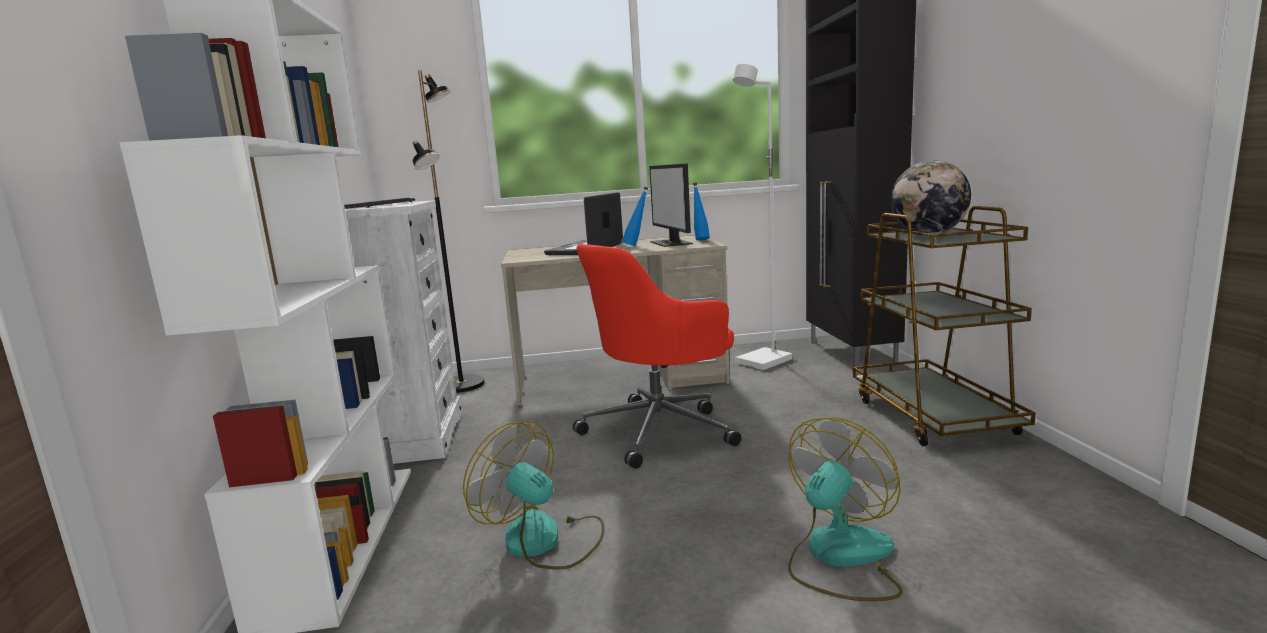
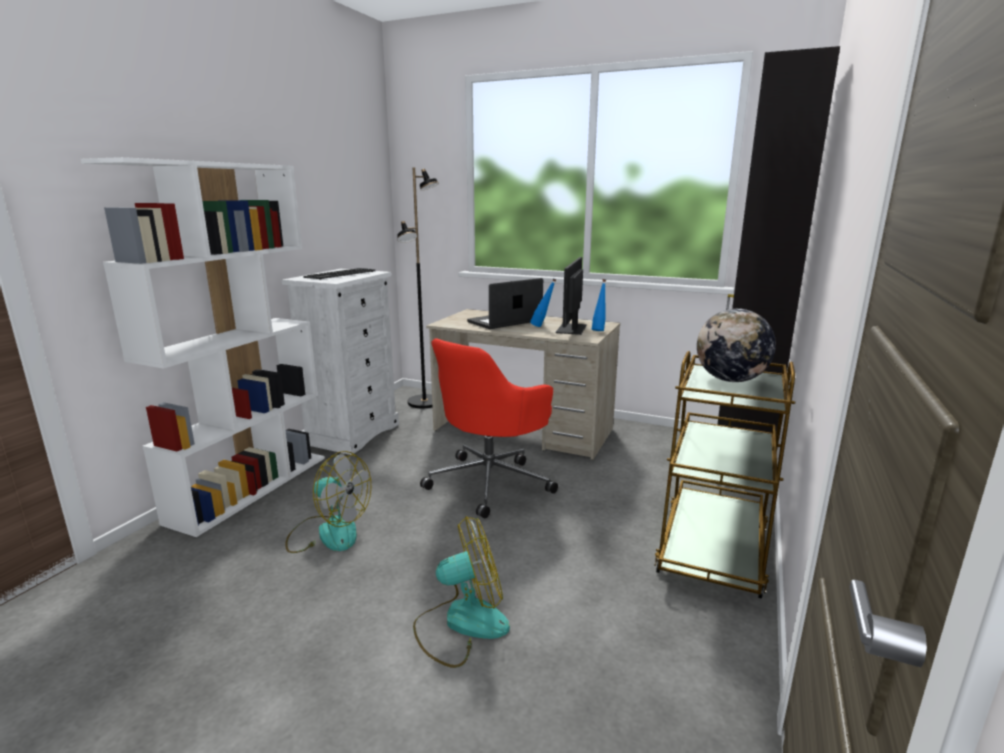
camera: 30 degrees right, 5 degrees up
(544, 541) = (328, 532): fan -> fan turned 135 degrees clockwise
(660, 430) = (491, 482): red office chair -> red office chair turned 45 degrees counterclockwise
(764, 362) = (651, 448): white floor lamp -> none

